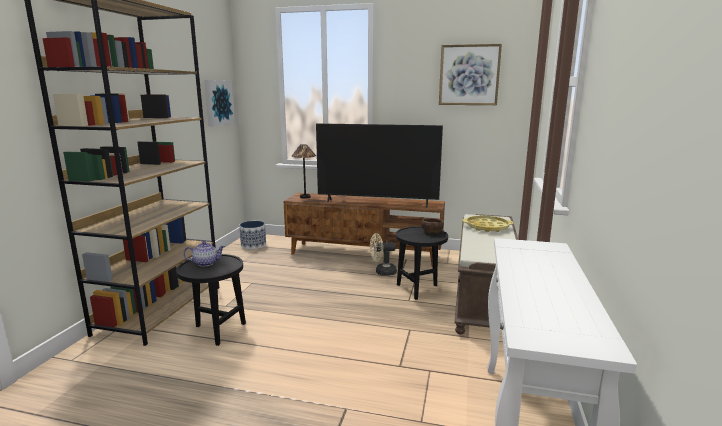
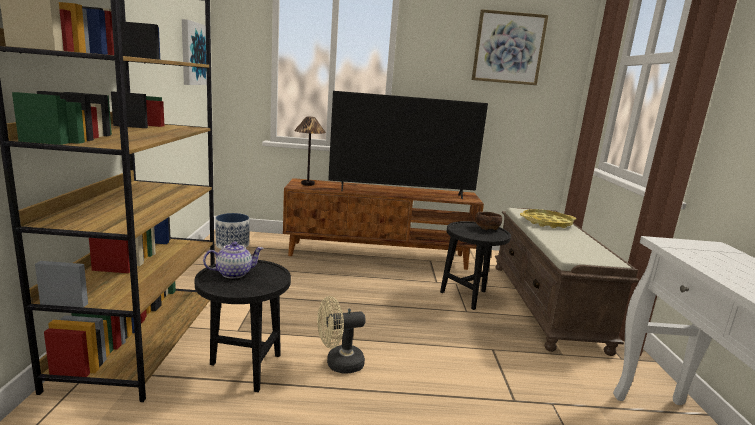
camera: 15 degrees left, 0 degrees up
(382, 272) = (413, 276): beige fan -> beige fan (338, 364)

